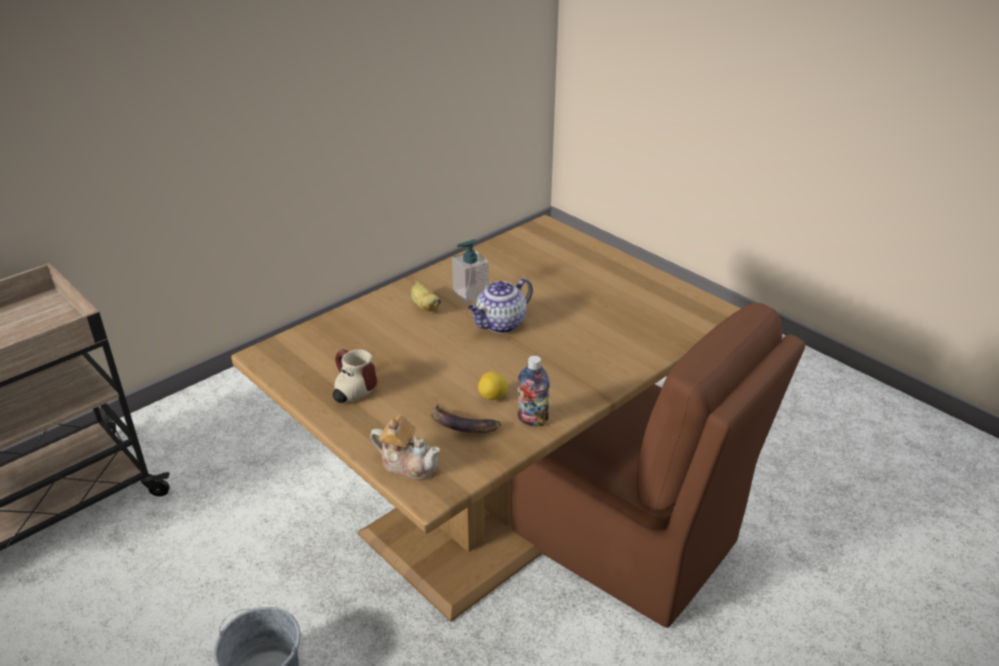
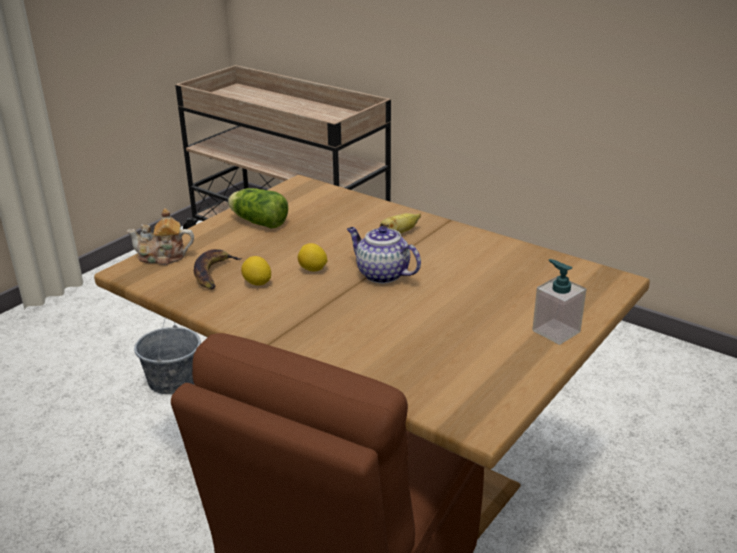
camera: 80 degrees right, 5 degrees down
(350, 390) = (257, 221): mug -> lettuce
(408, 464) = (163, 257): teapot -> teapot turned 75 degrees clockwise
(470, 293) = (433, 252): soap dispenser -> soap dispenser (556, 331)
(477, 361) = (312, 269): none -> lemon
(532, 420) = (223, 306): bottle -> none

